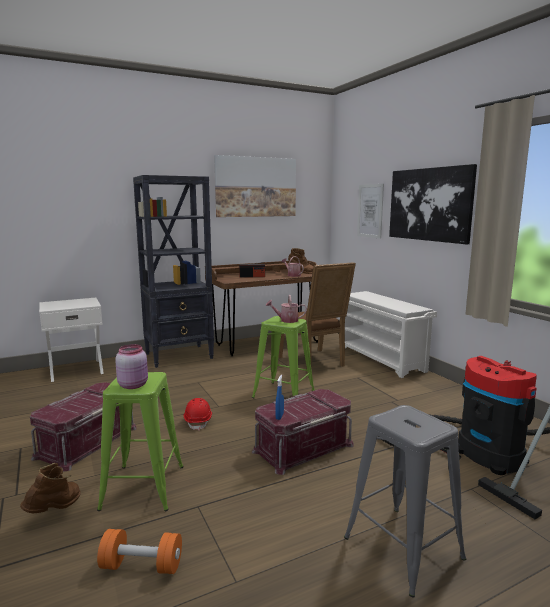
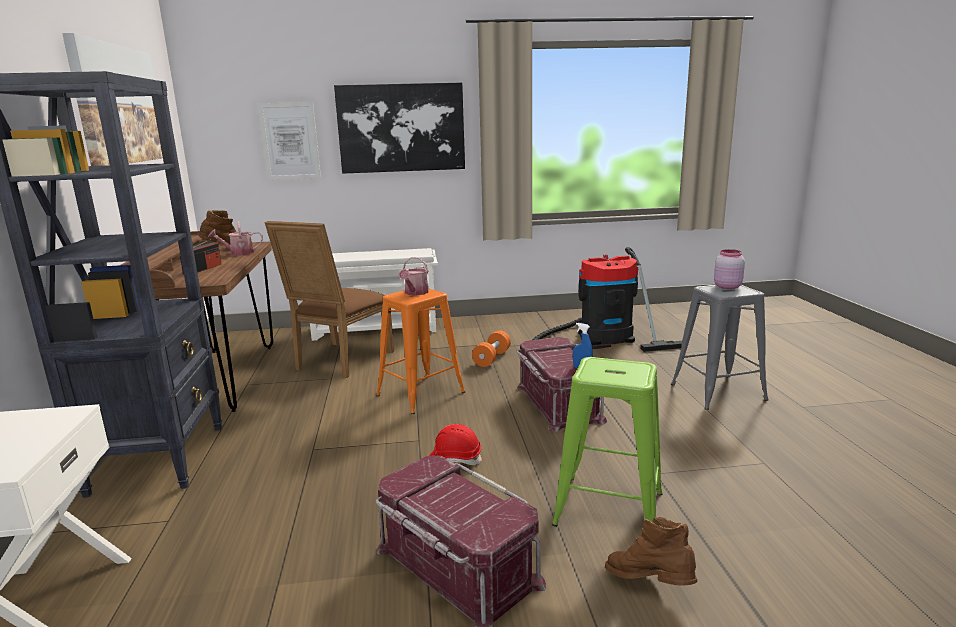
camera: 70 degrees left, 5 degrees up
(134, 385) = (629, 371): pink jar -> pink jar (726, 286)
(142, 566) = (750, 512): orange dumbbell -> orange dumbbell (492, 358)
(283, 394) = (420, 394): green stool -> orange stool
(314, 362) = (340, 362): brown chair -> brown chair turned 120 degrees clockwise

